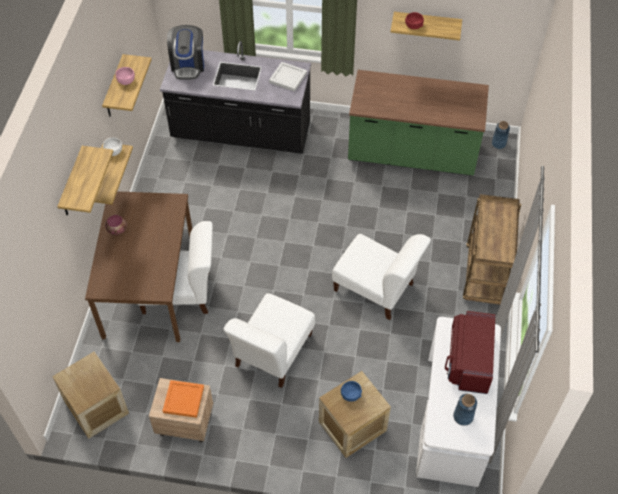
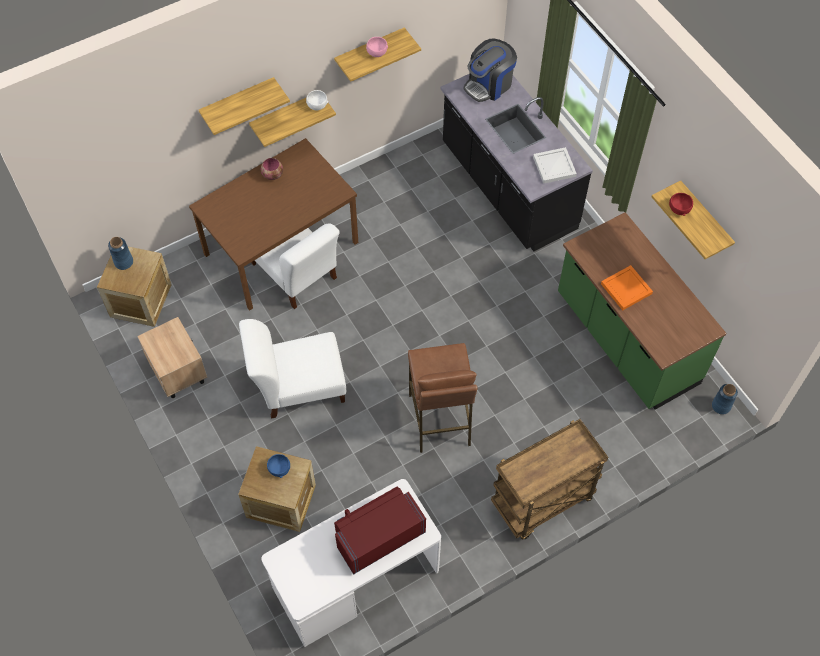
camera: 50 degrees right, 5 degrees up
(183, 399) = (172, 348): orange tray -> orange tray (626, 288)
(376, 289) = (439, 420): white chair -> brown stool
(463, 416) = (314, 570): blue vase -> blue vase (123, 262)

